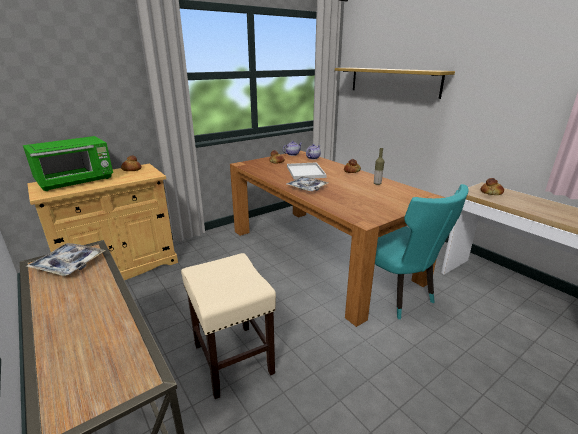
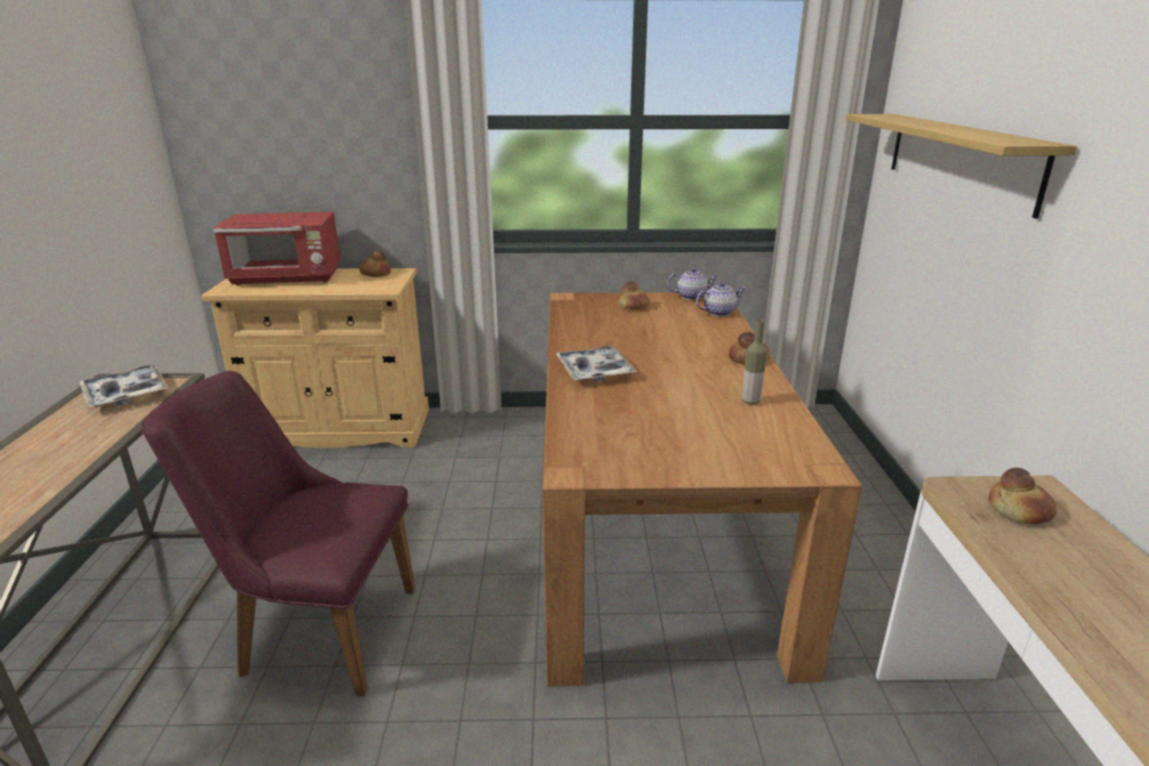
camera: 35 degrees right, 0 degrees up
(76, 181) = (288, 278): green microwave -> red microwave
(232, 358) = (314, 630): beige stool -> purple chair
(306, 172) = (651, 339): white tray -> none
(396, 295) = (701, 669): turquoise chair -> none

